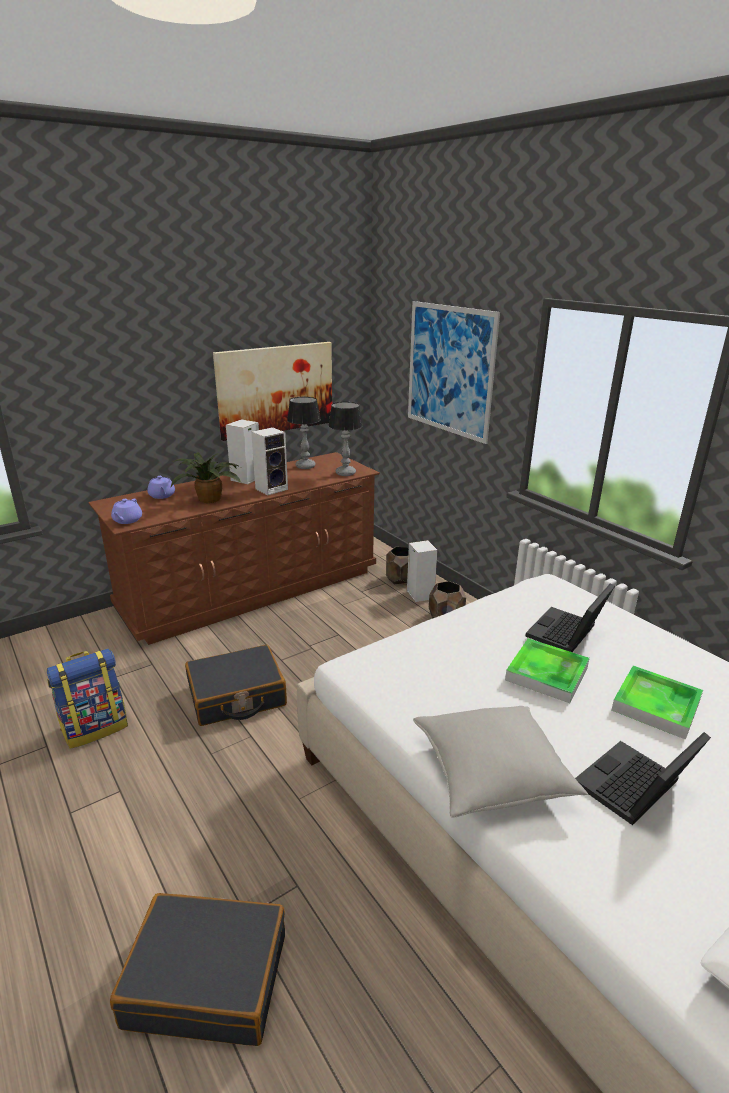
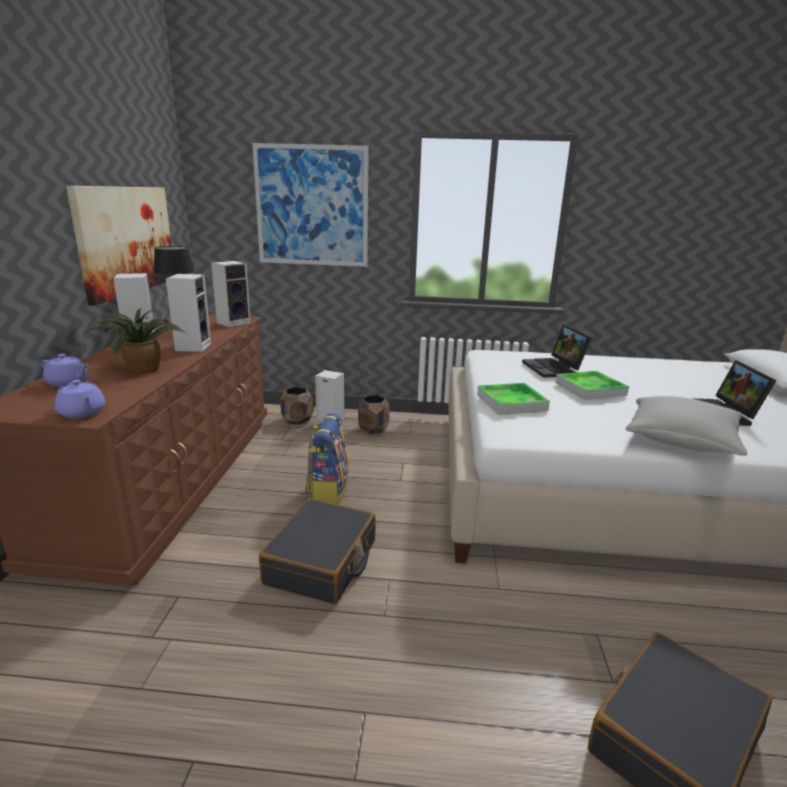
camera: 50 degrees left, 5 degrees down
(95, 727) = (224, 692): backpack -> backpack (327, 491)
(346, 473) = (234, 323): table lamp -> speaker
(656, 705) = (647, 381): tray -> tray (511, 402)

